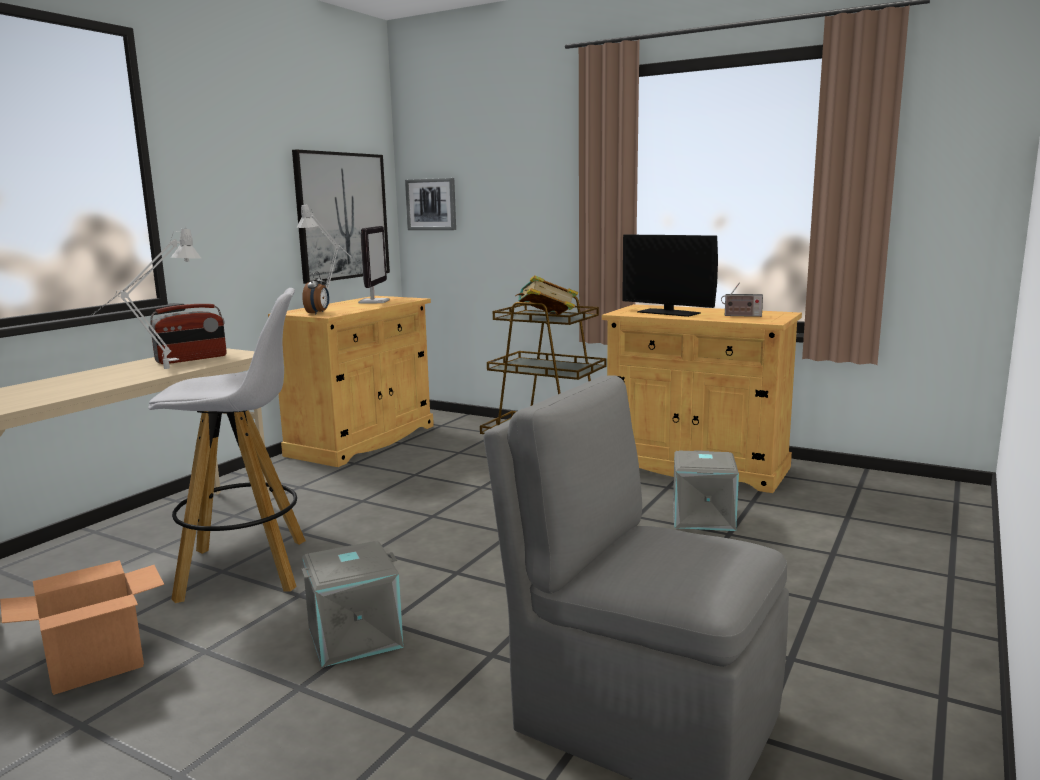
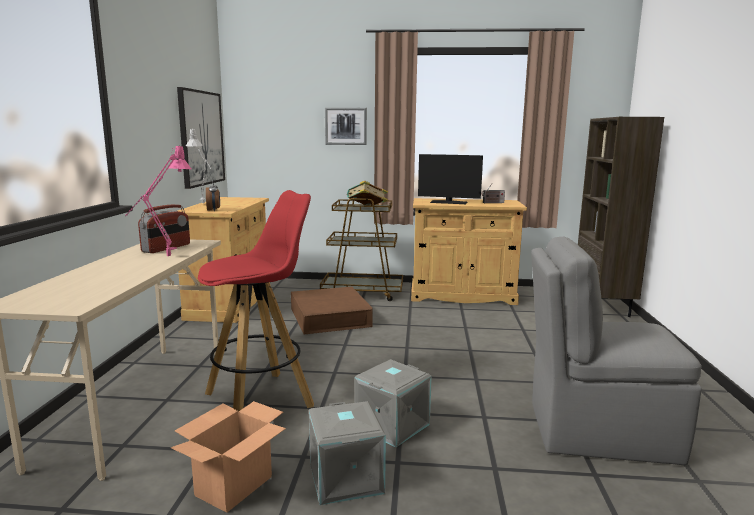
camera: 25 degrees left, 0 degrees up
(159, 372) = (165, 259): grey table lamp -> pink table lamp
(247, 569) = (261, 399): white stool -> red stool
(374, 301) = (233, 201): monitor -> none
(431, 204) = (255, 131): picture -> picture (345, 126)
(460, 475) = (330, 317): none -> brown storage box
(704, 518) = (501, 323): grey storage box -> grey storage box (347, 478)
(939, 514) = (603, 305): none -> brown bookcase

